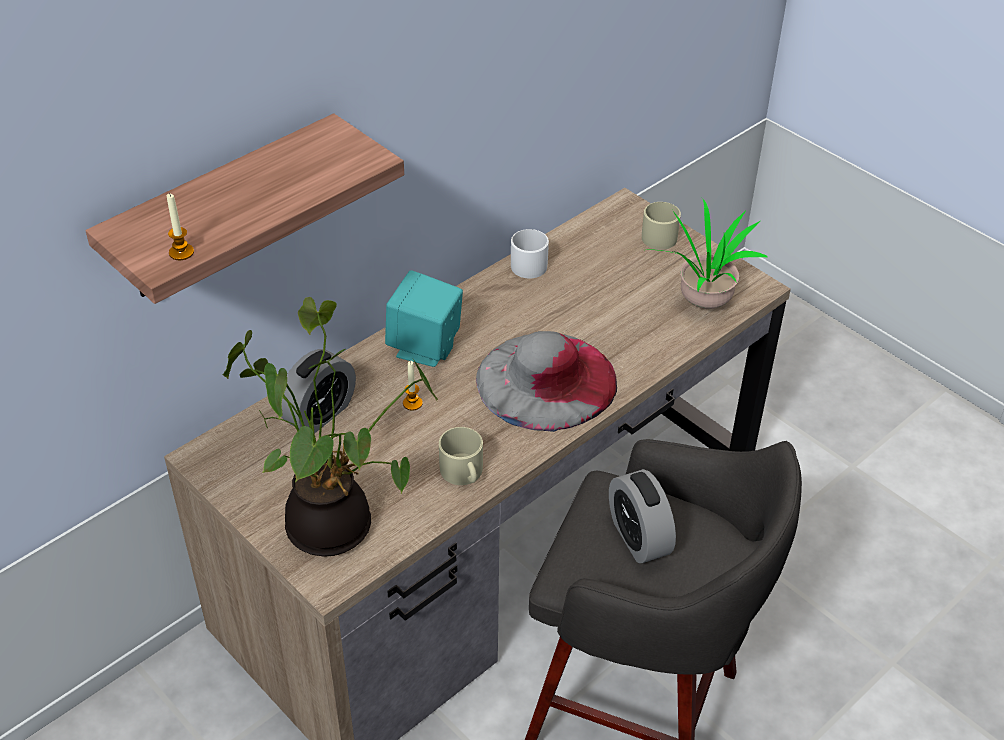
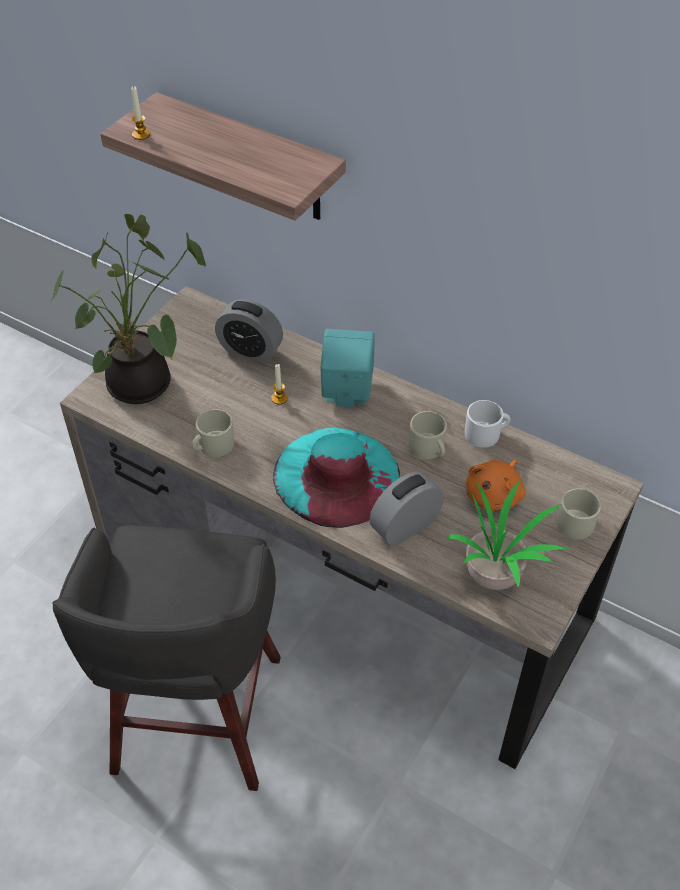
camera: 75 degrees right, 5 degrees up
(534, 306) = (429, 449): none -> beige mug
(546, 380) = (336, 476): grey hat -> turquoise hat
(610, 277) = (495, 495): none -> orange plush toy
(638, 537) = (180, 578): alarm clock -> alarm clock (405, 526)

